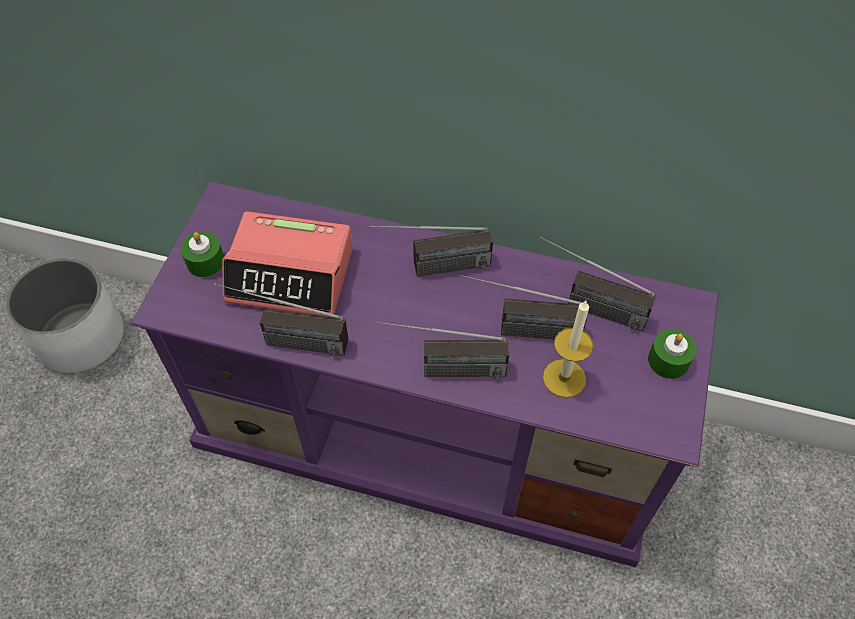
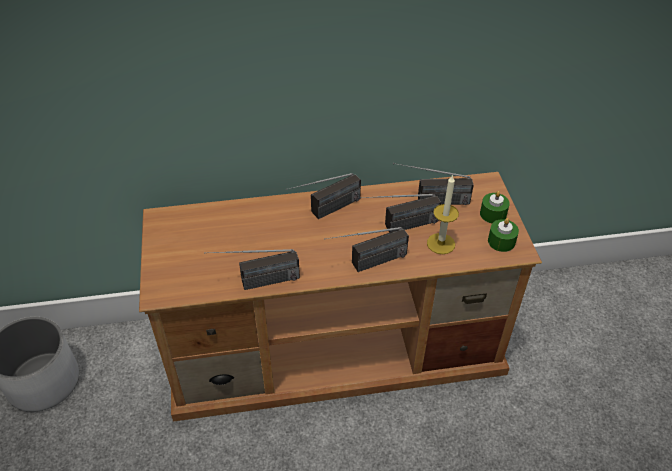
camera: 25 degrees left, 10 degrees down
(205, 261) = (171, 256): green candle -> green candle (501, 241)
(291, 274) = (235, 244): alarm clock -> none
(430, 433) = (337, 347): purple tv stand -> brown tv stand

